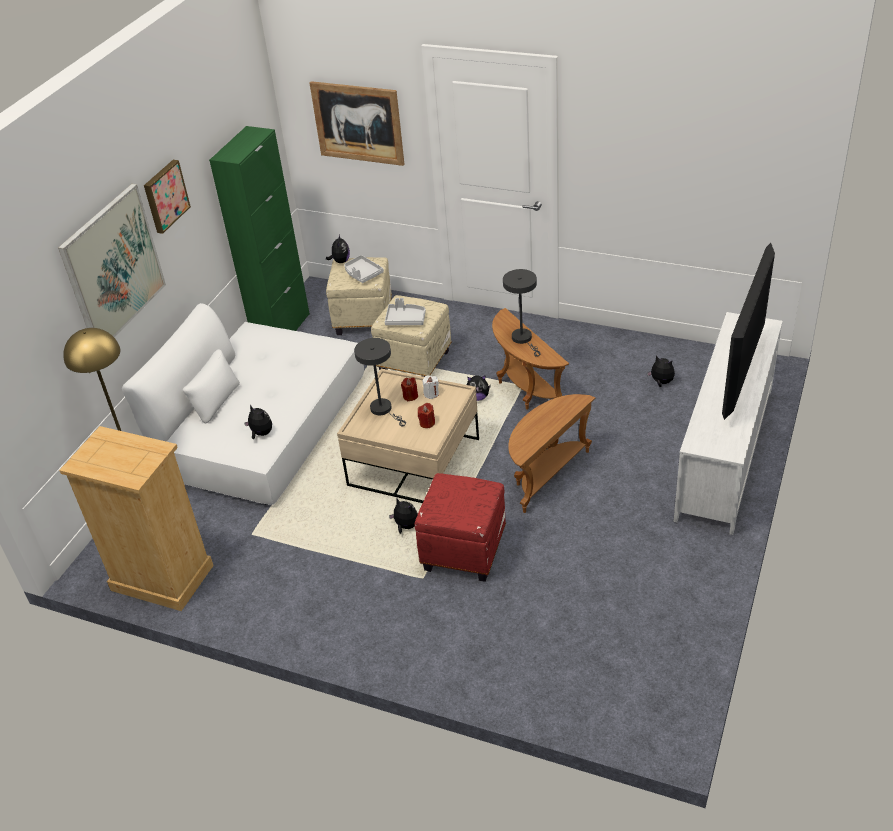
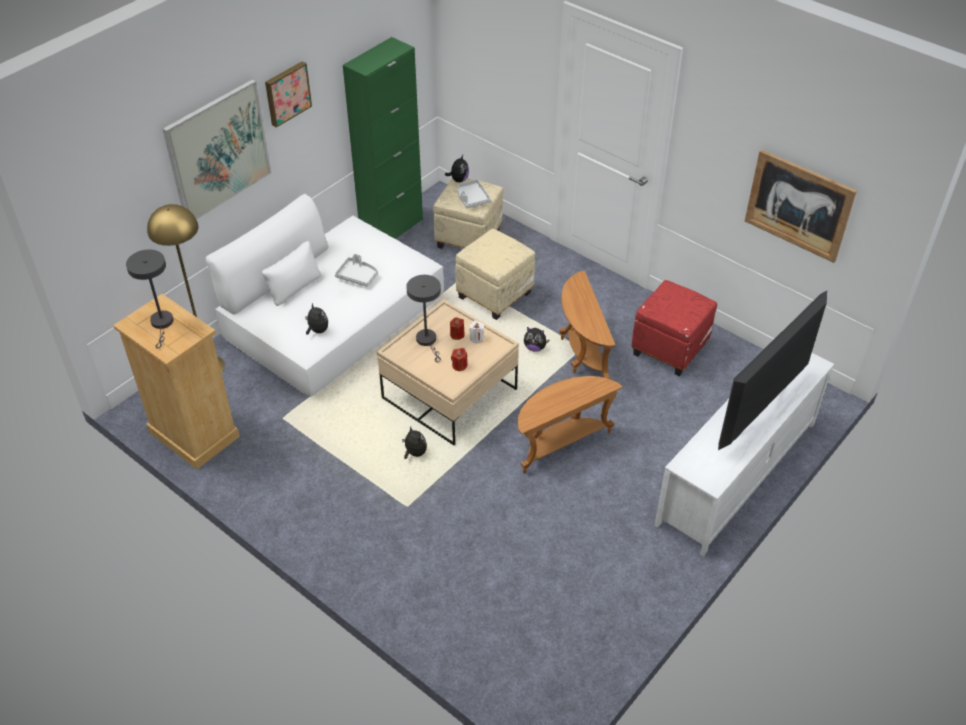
camera: 15 degrees right, 5 degrees up
(358, 123) = (499, 56): picture -> picture (798, 205)
(405, 319) = (489, 256): grey tray -> grey tray (357, 276)
(463, 550) = (454, 491): red ottoman -> red ottoman (669, 348)
(524, 339) = (585, 308): grey table lamp -> grey table lamp (162, 324)
(661, 382) = (712, 384): plush toy -> none

